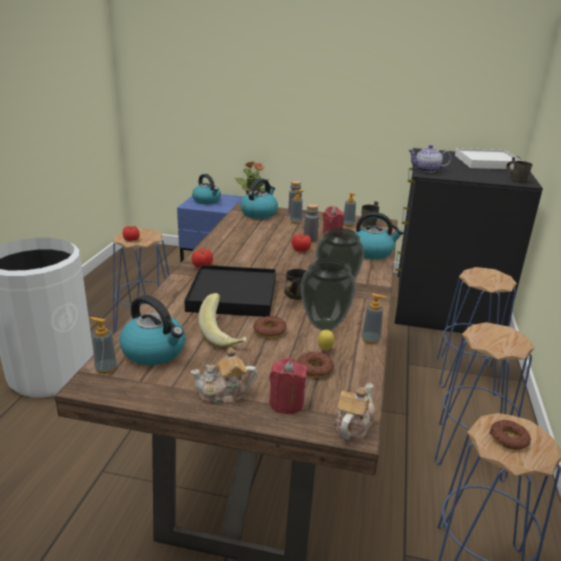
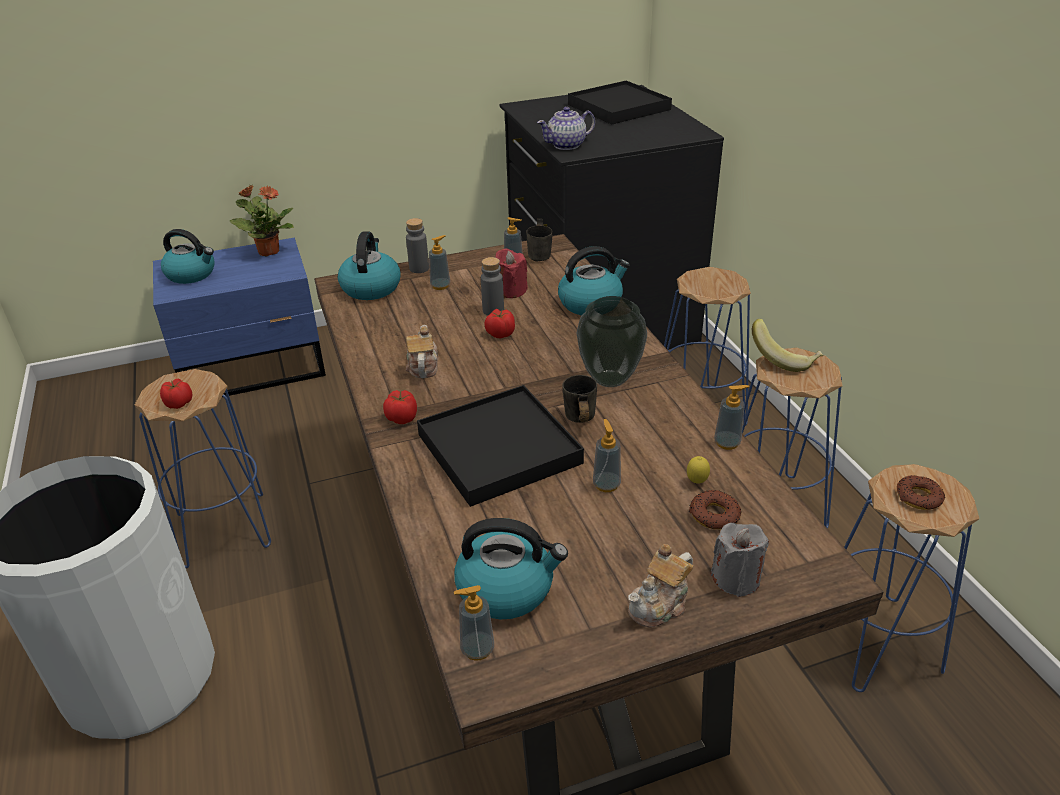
camera: 30 degrees left, 10 degrees up
(224, 336) = (563, 520): banana -> banana (784, 359)
(269, 330) = (606, 484): donut -> soap dispenser
(286, 403) = (736, 578): red candle -> grey candle
(324, 325) = (657, 446): vase -> none
(353, 425) = (827, 569): teapot -> teapot (423, 366)
(487, 162) = (618, 107): white tray -> black tray
(517, 180) = (684, 131): grey mug -> none

